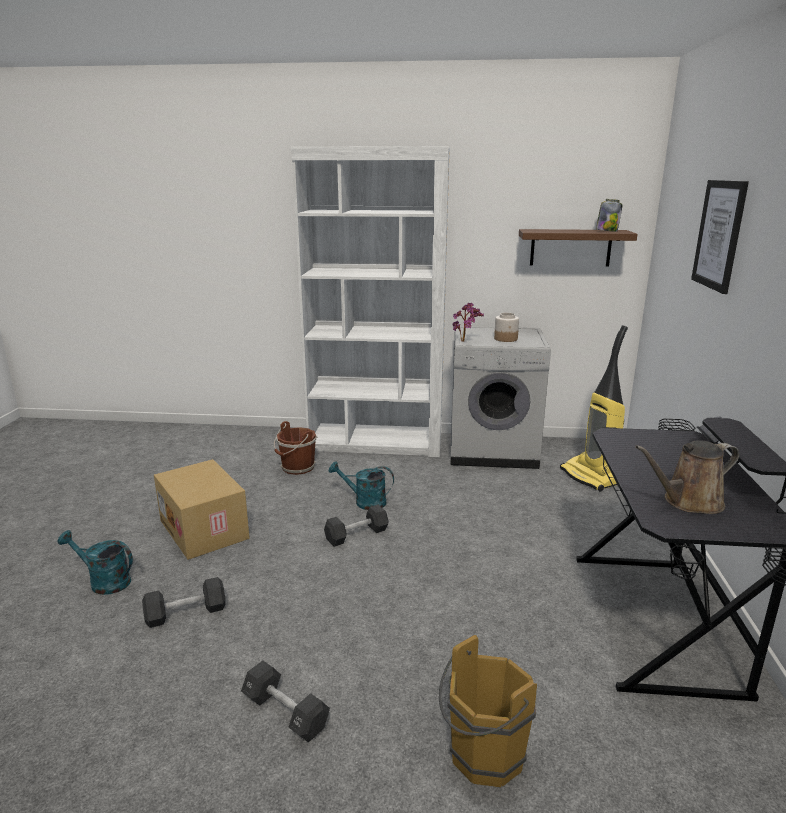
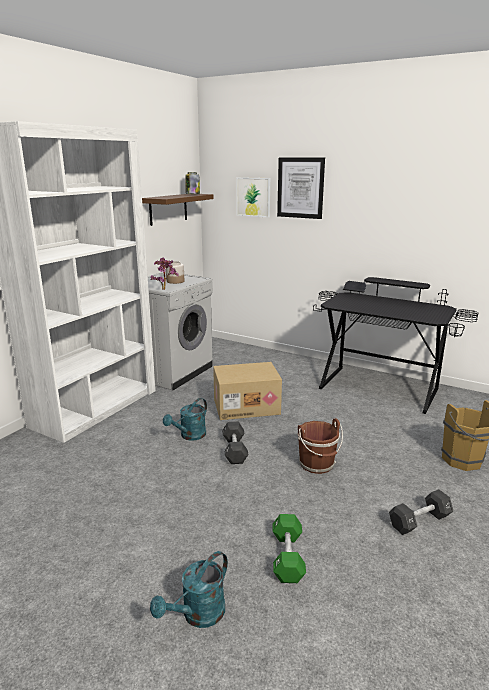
camera: 65 degrees left, 0 degrees up
(186, 613) = (287, 557): black dumbbell -> green dumbbell
(205, 529) = (154, 528): cardboard box -> cardboard box (246, 406)
(297, 468) = (91, 455): brown bucket -> brown bucket (317, 464)
(591, 477) = (238, 357): vacuum cleaner -> none
(683, 243) = (253, 197): none -> picture
(688, 502) = (415, 312): brown watering can -> none

